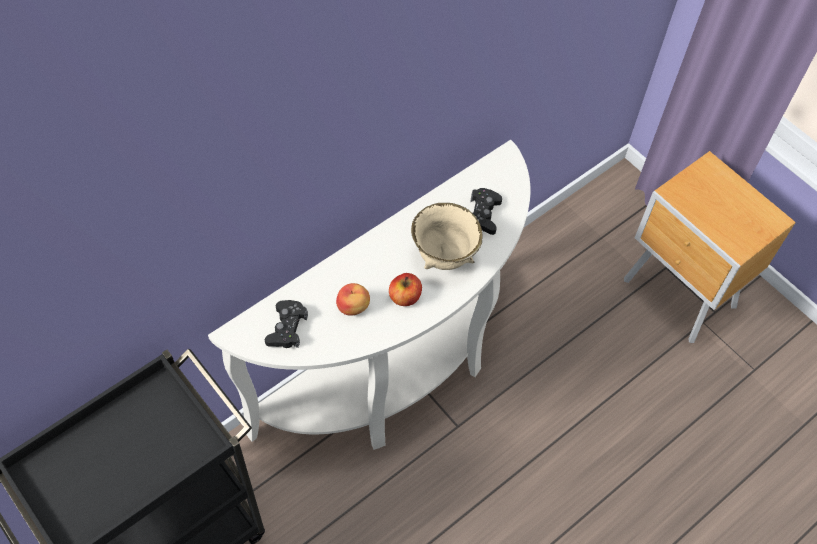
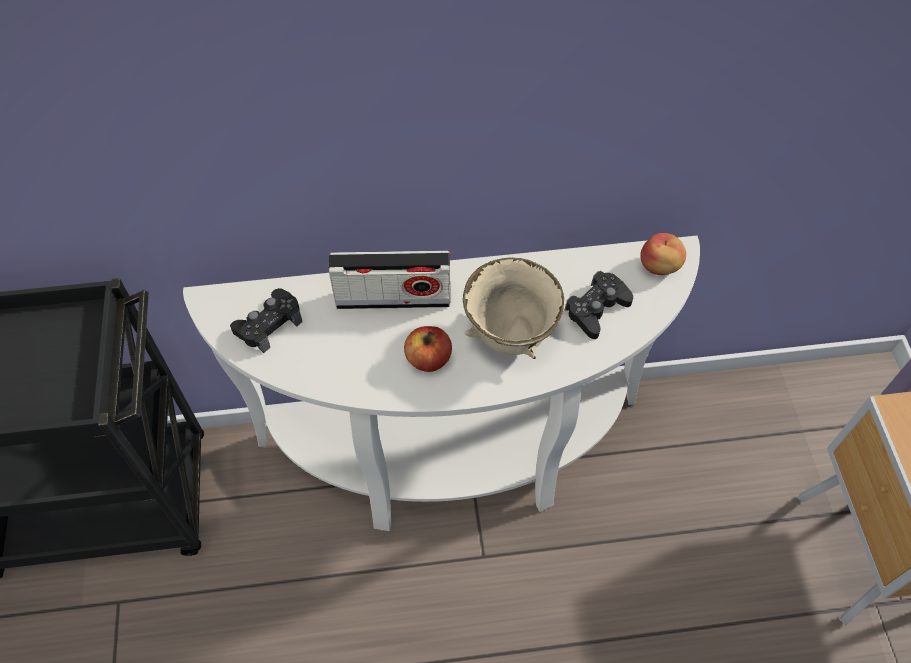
camera: 35 degrees right, 0 degrees up
(353, 307) = (360, 339): apple -> apple (659, 267)
(355, 271) = (393, 299): none -> radio

